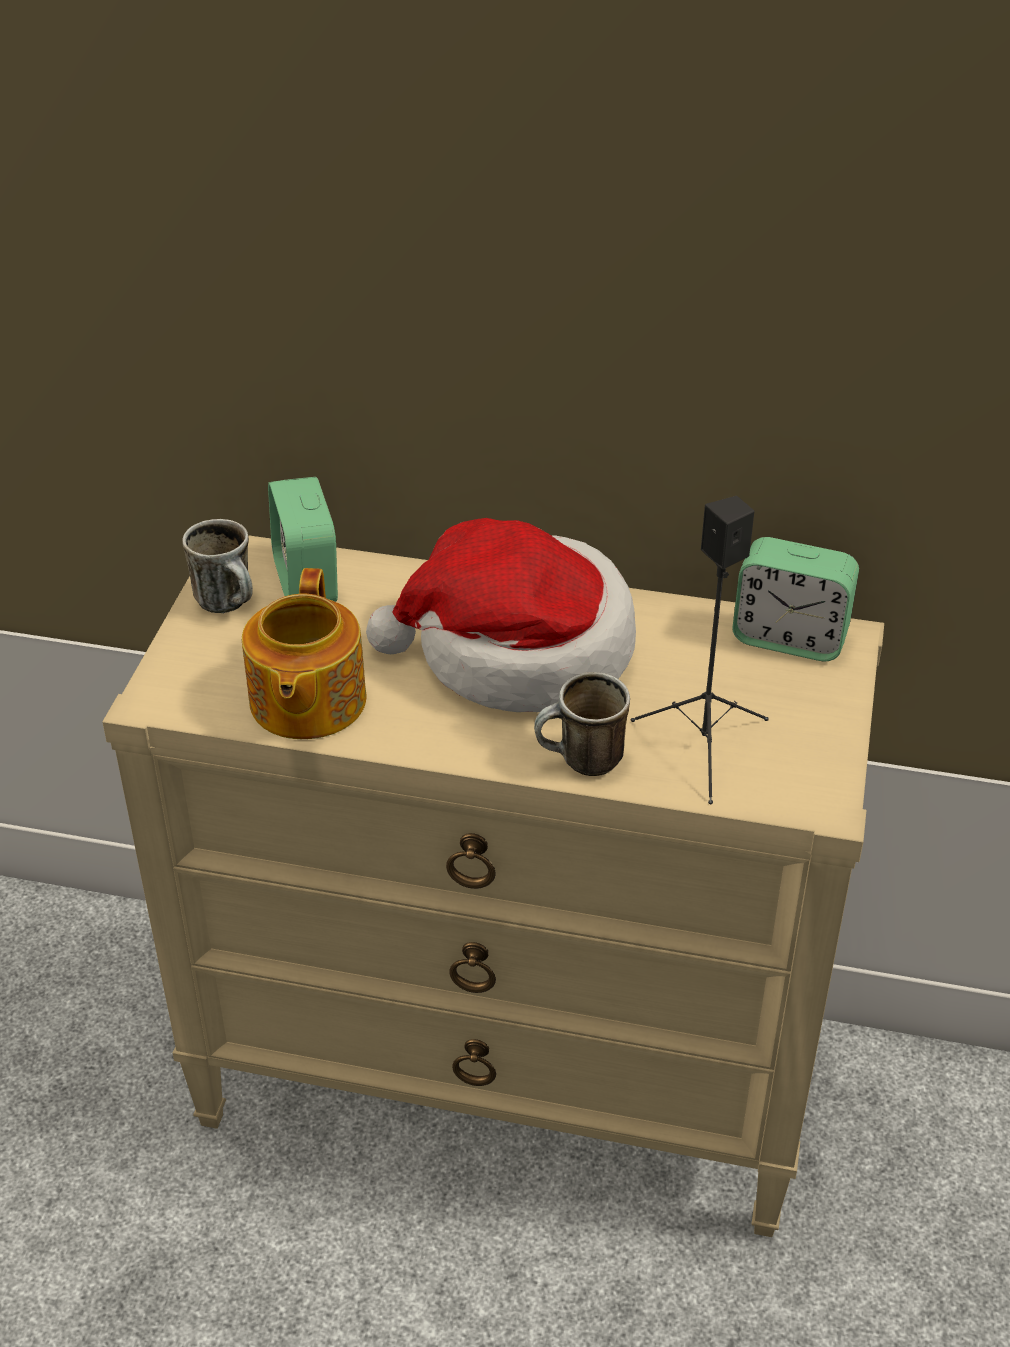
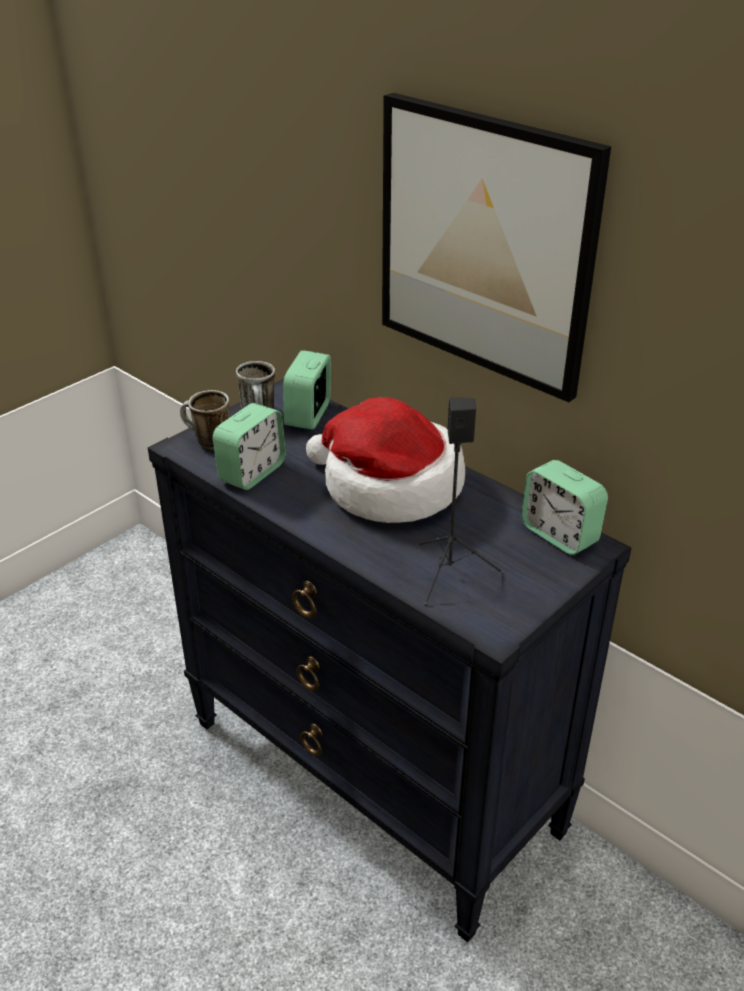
camera: 30 degrees right, 5 degrees down
(305, 702) = (252, 472): teapot -> alarm clock
(509, 1079) = (375, 775): beige dresser -> black dresser
(581, 763) = (369, 555): mug -> mug (207, 442)
(600, 259) = (485, 245): none -> picture

